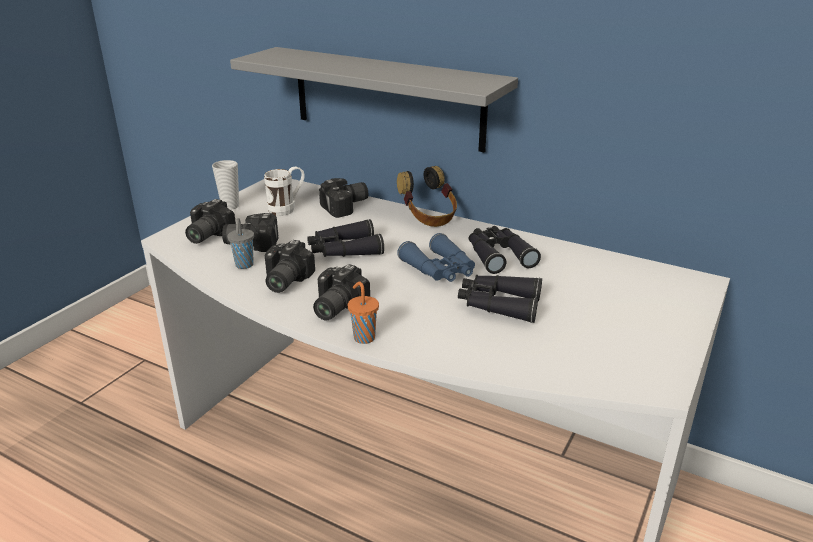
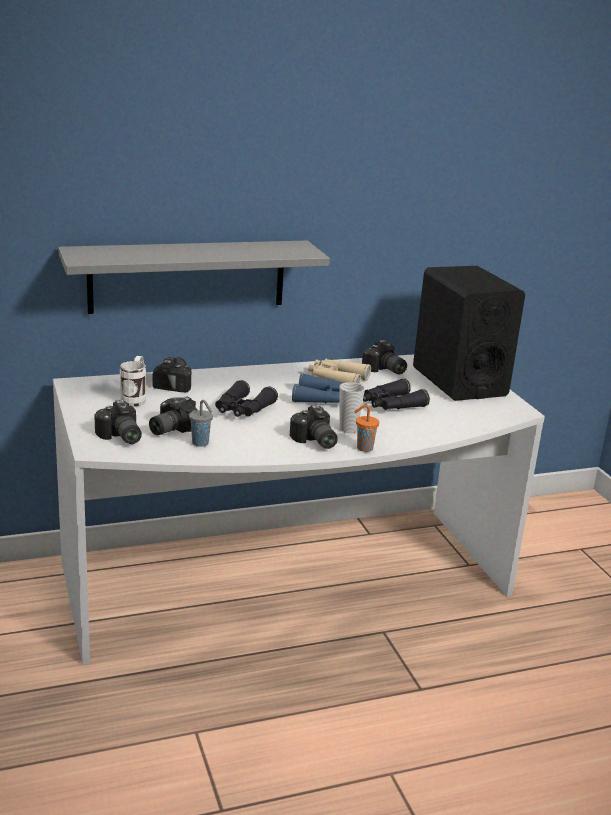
camera: 50 degrees left, 5 degrees down
(230, 206) = (83, 412): cup -> cup (348, 429)
(283, 281) = (250, 441): camera -> camera (384, 370)
(428, 217) = (247, 371): headphones -> none
(498, 255) = (336, 379): black binoculars -> beige binoculars
(646, 312) = (458, 381): none -> black speaker

